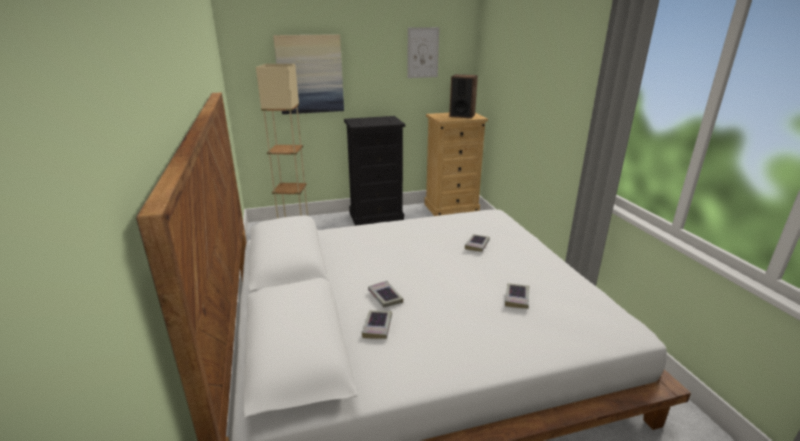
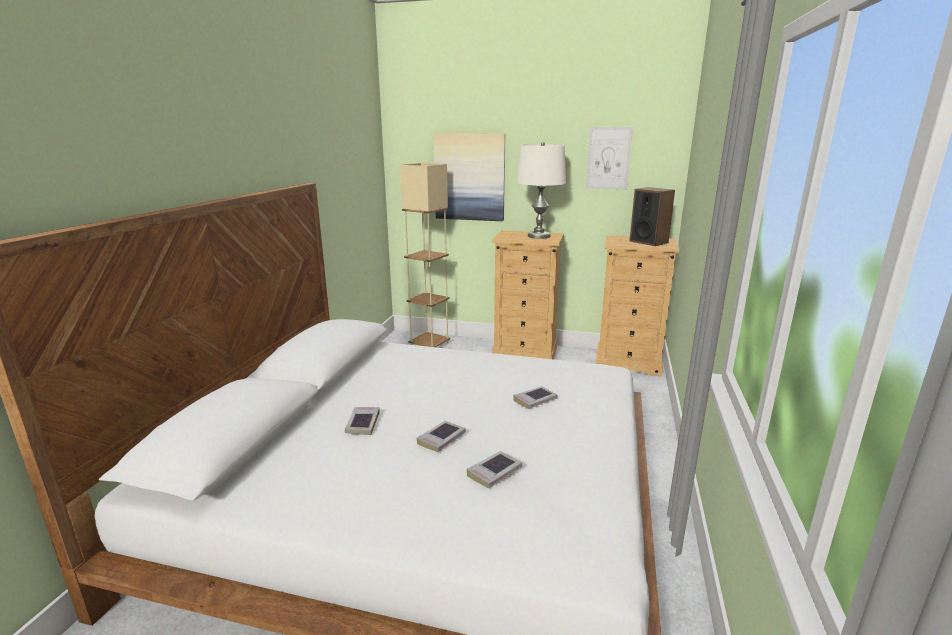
camera: 30 degrees right, 5 degrees down
(376, 217) = (525, 352): black dresser -> beige dresser
(377, 327) = (317, 450): book -> book (441, 439)
(381, 120) = (539, 236): none -> white table lamp

